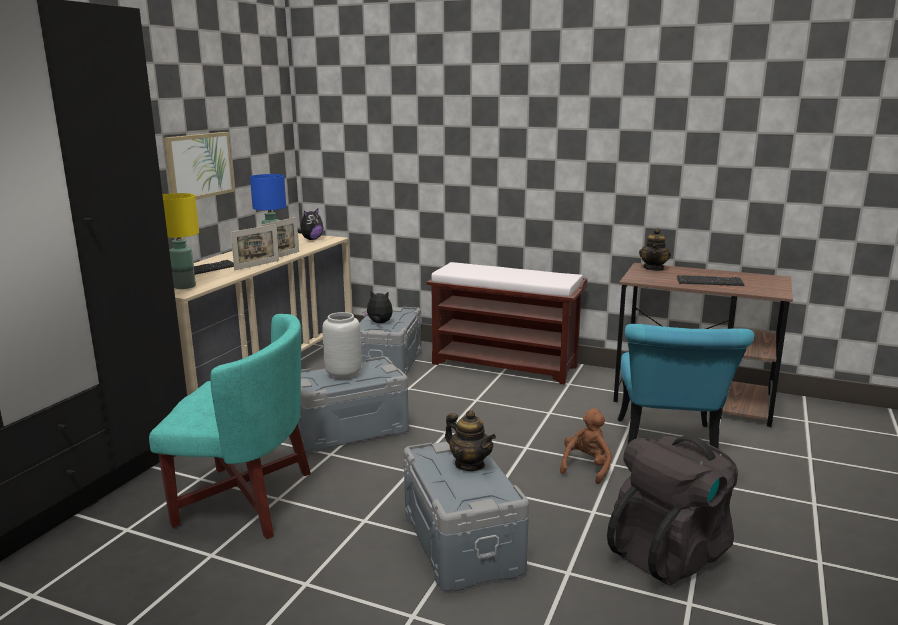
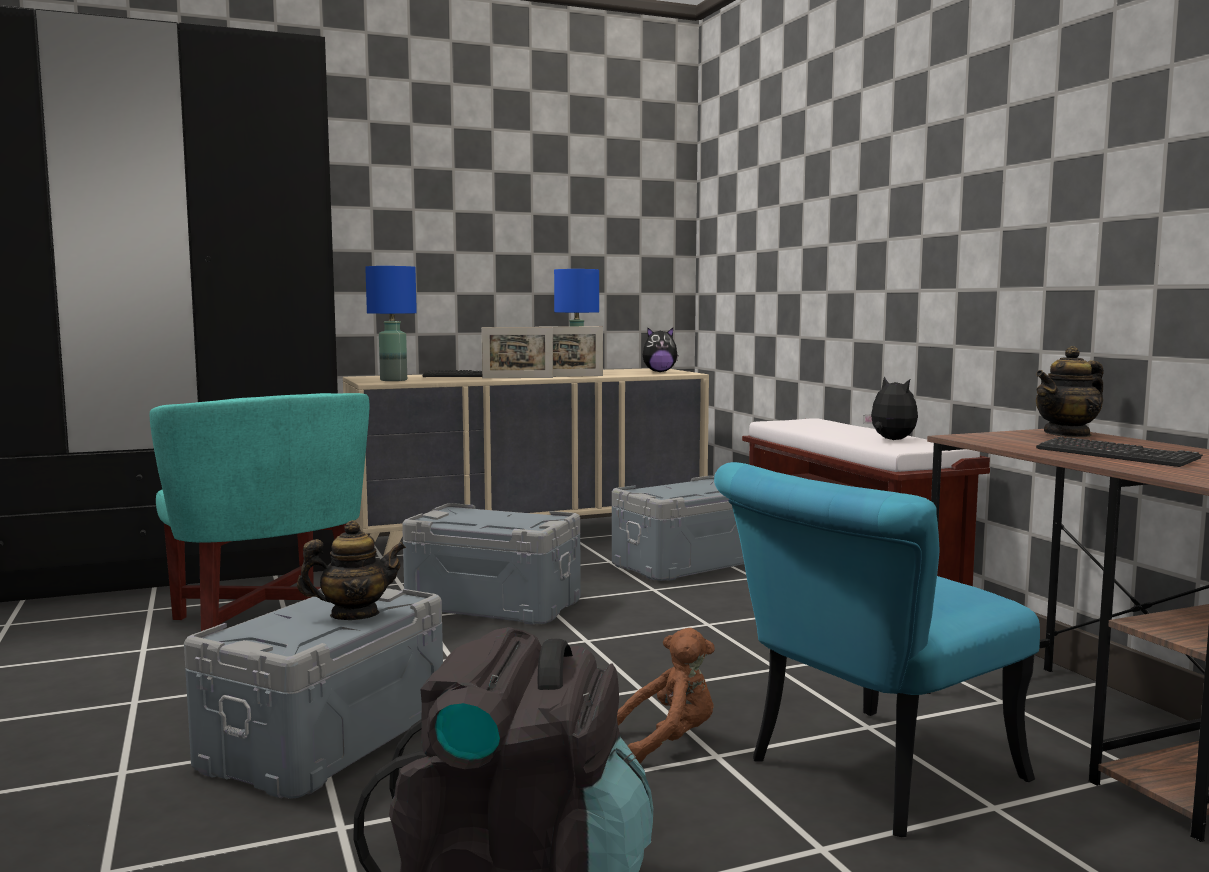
camera: 45 degrees right, 10 degrees down
(185, 286) = (394, 380): yellow table lamp -> blue table lamp
(199, 166) = (506, 255): picture -> none
(343, 374) = (492, 517): grey vase -> none
(379, 323) = (670, 491): plush toy -> plush toy (890, 440)
(469, 464) = (354, 615): teapot -> teapot turned 105 degrees counterclockwise

